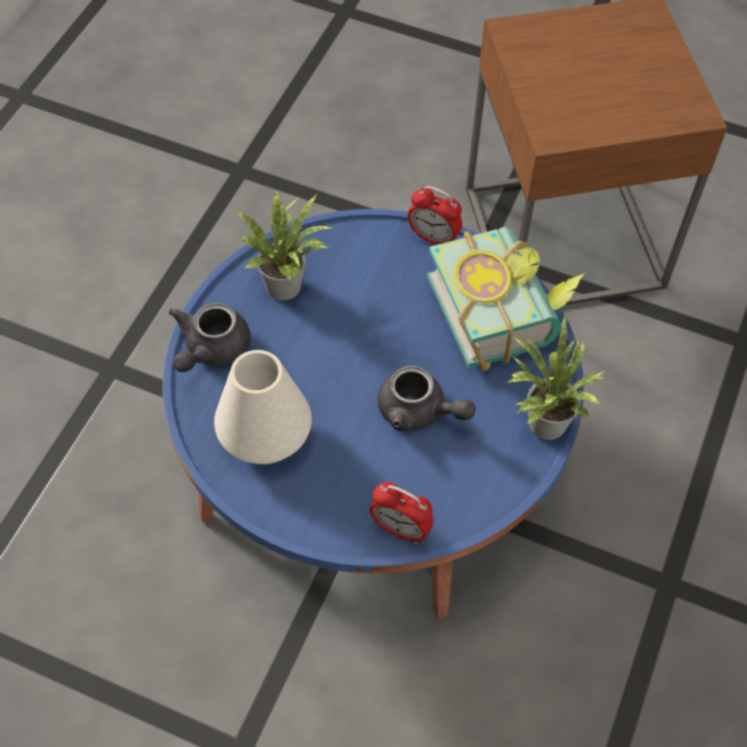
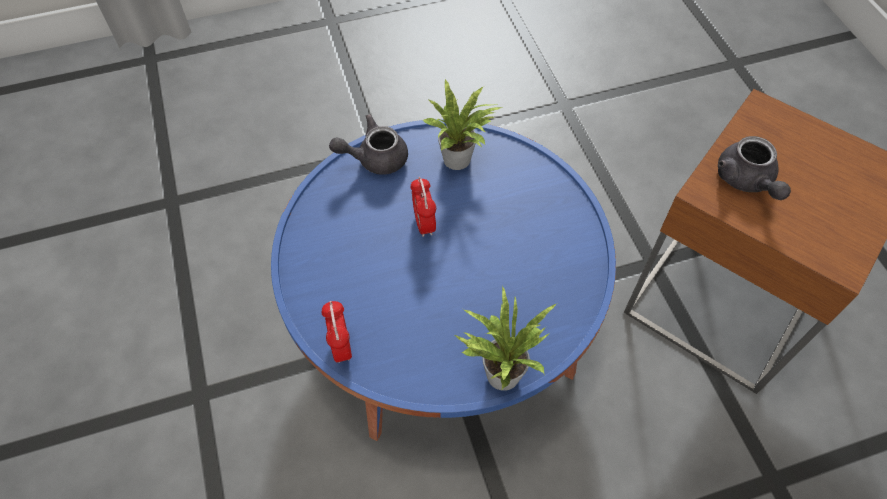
camera: 50 degrees right, 0 degrees up
(265, 438) = (342, 229): white vase -> none
(419, 412) = (439, 294): grey teapot -> grey teapot (746, 181)
(433, 238) = (576, 205): alarm clock -> alarm clock (424, 223)
(503, 311) = (564, 284): book -> none

